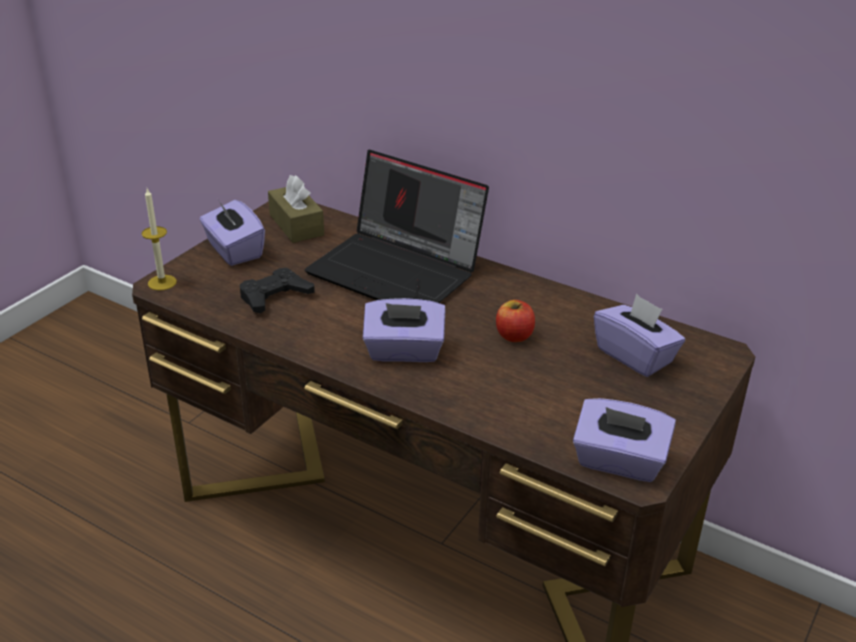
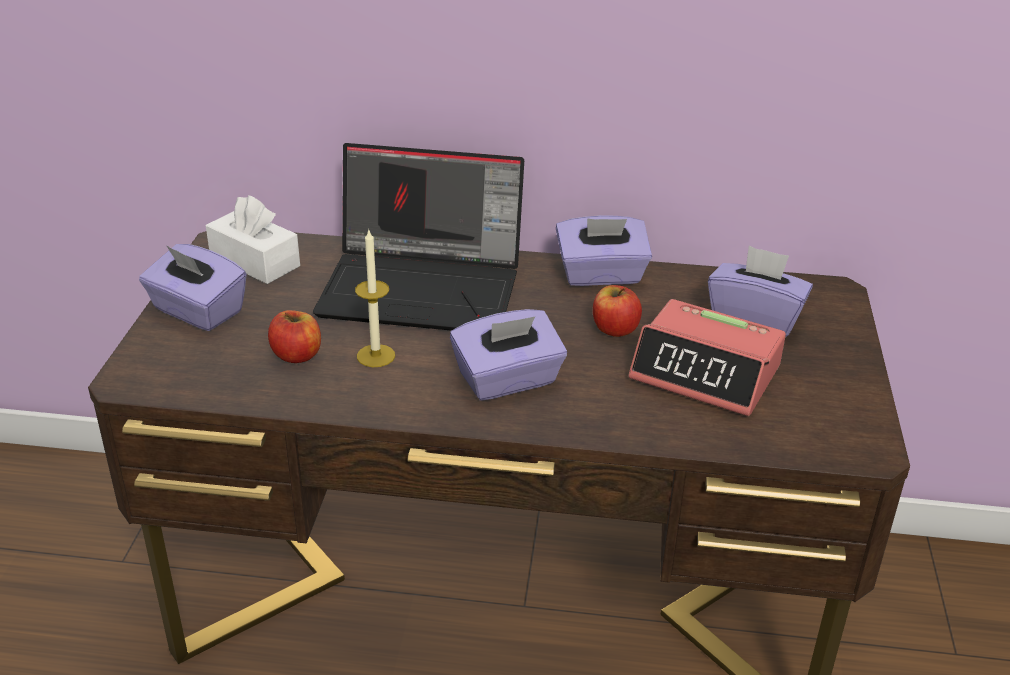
camera: 25 degrees left, 0 degrees up
(162, 282) = (129, 375): candle -> candle (376, 356)
(275, 296) = (297, 355): black game controller -> apple
(296, 225) = (255, 261): brown tissue box -> white tissue box
(558, 386) = (706, 373): none -> alarm clock
(619, 462) = (833, 437): purple tissue box -> purple tissue box (601, 275)

